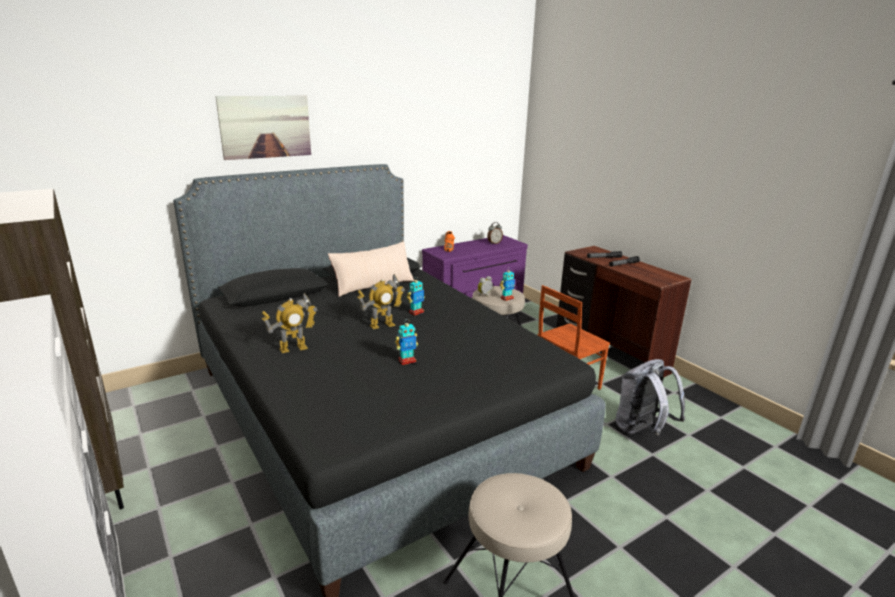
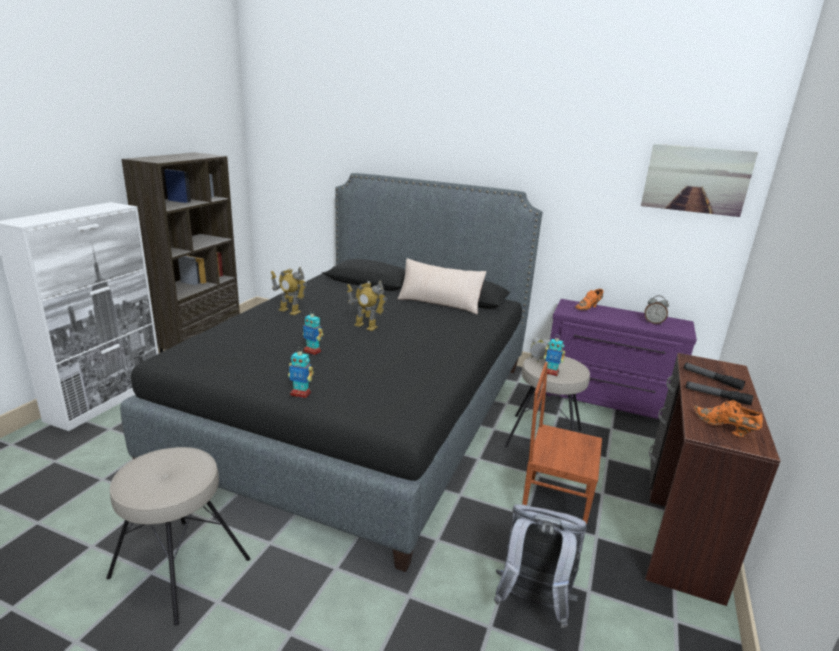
camera: 55 degrees right, 0 degrees up
(265, 127) = (418, 138): picture -> picture (696, 179)
(416, 312) = (411, 332): toy robot -> toy robot (301, 394)
(657, 276) = (725, 428): none -> orange shoe

